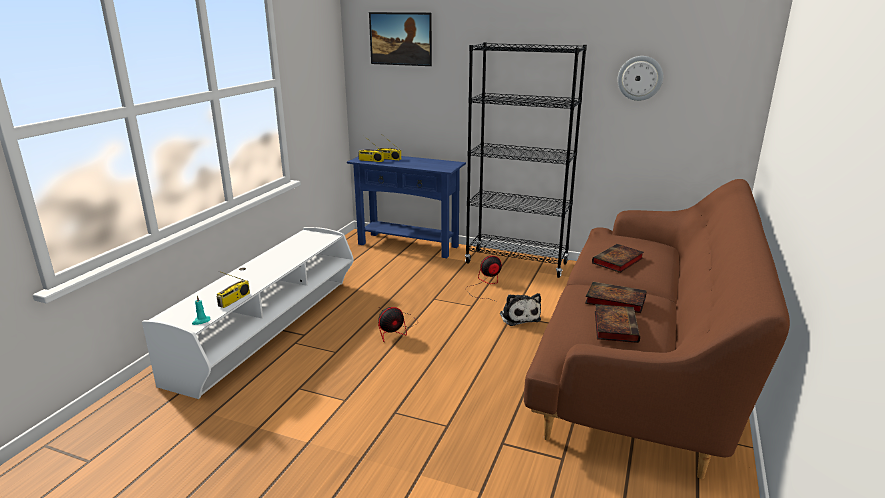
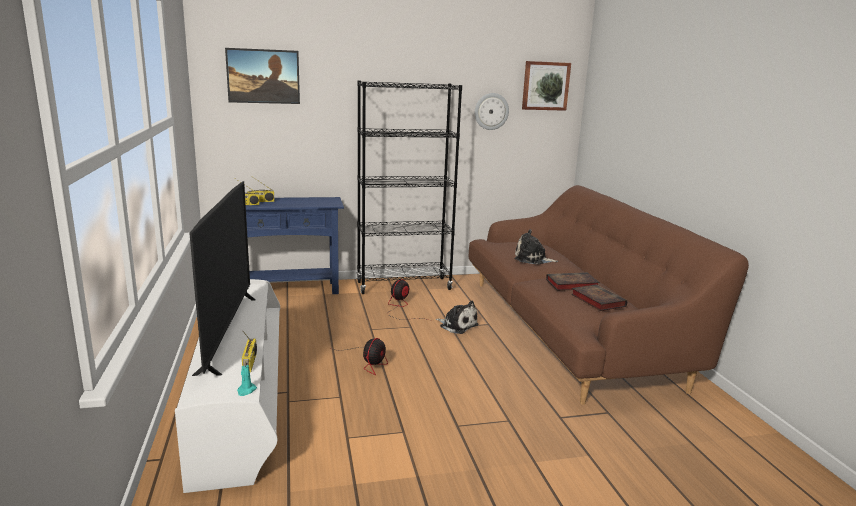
camera: 35 degrees left, 5 degrees down
(256, 271) = (228, 332): none -> television
(617, 261) = (532, 259): book -> plush toy
(718, 46) = (545, 86): none -> picture

